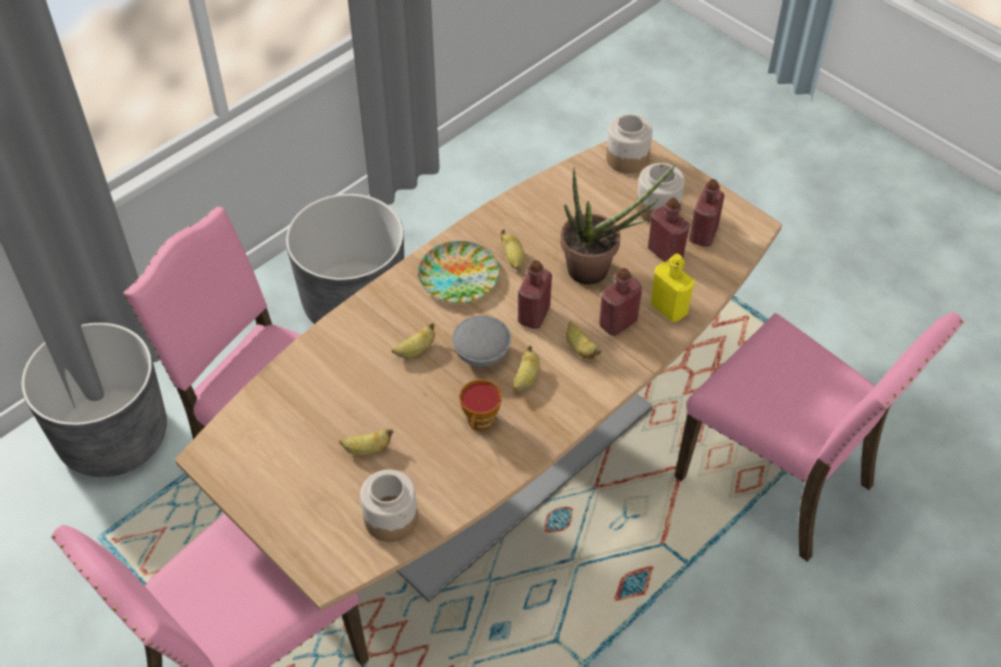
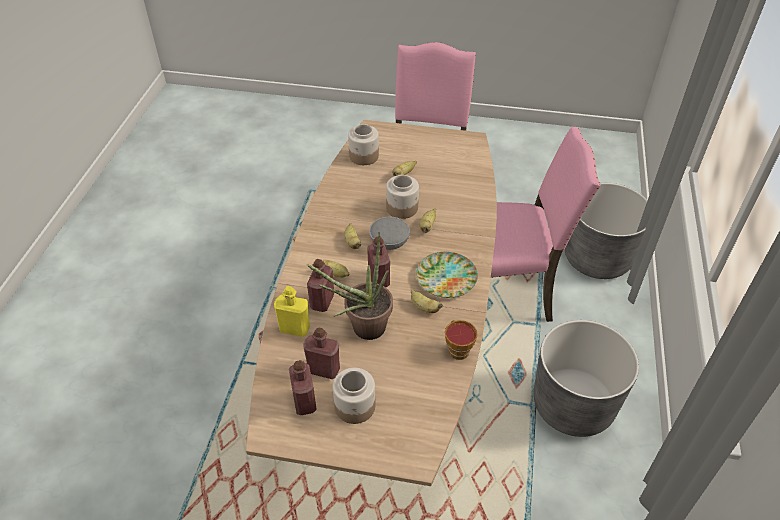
camera: 145 degrees right, 5 degrees down
(480, 422) = (358, 211): cup -> cup (457, 349)
(626, 158) = (413, 442): jar -> jar (402, 208)
(780, 481) = (206, 447): pink chair -> none

